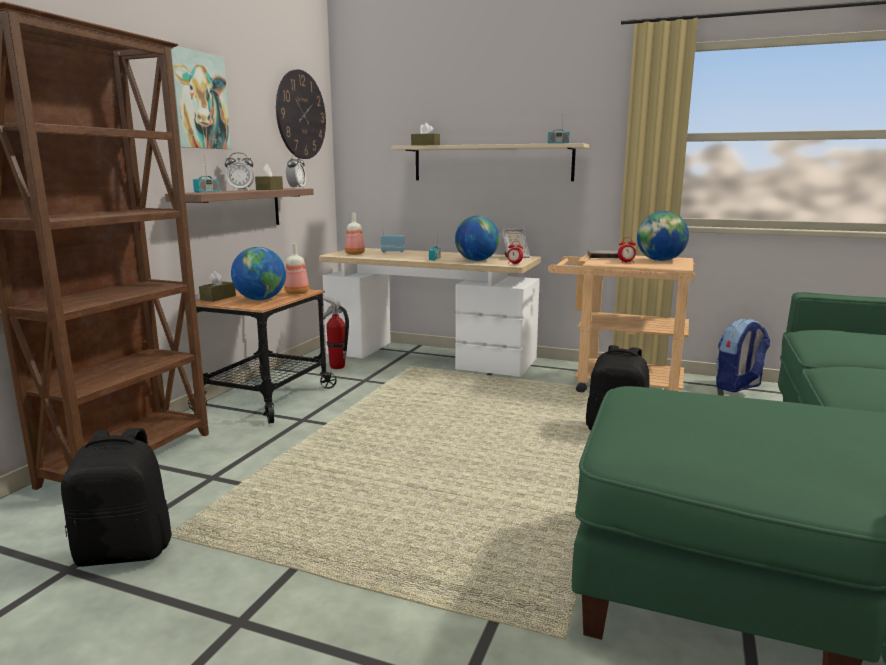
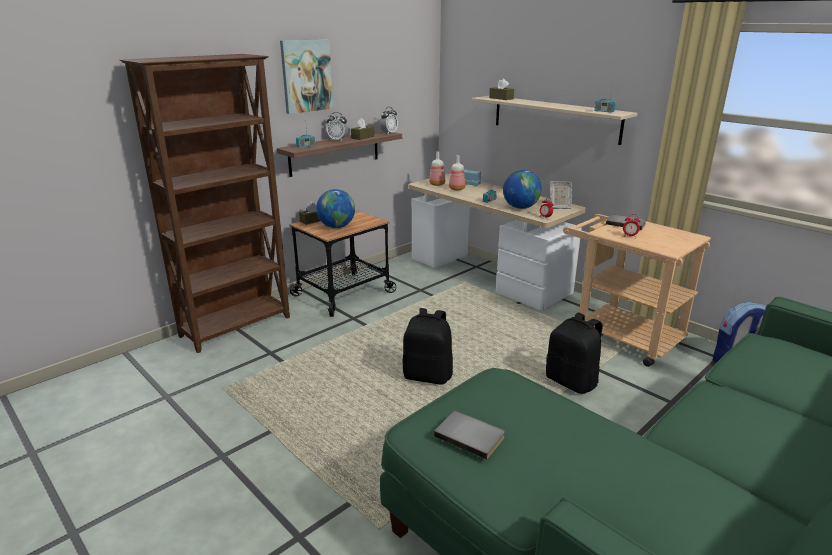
camera: 25 degrees right, 10 degrees up
(125, 551) = (198, 393): black backpack -> black backpack (428, 375)
(297, 293) = (367, 222): bottle -> bottle (456, 189)
(301, 115) = (405, 68): wall clock -> none
(337, 367) = (411, 272): fire extinguisher -> none
(660, 260) = (668, 237): globe -> none
(700, 438) = (470, 435): none -> grey book

